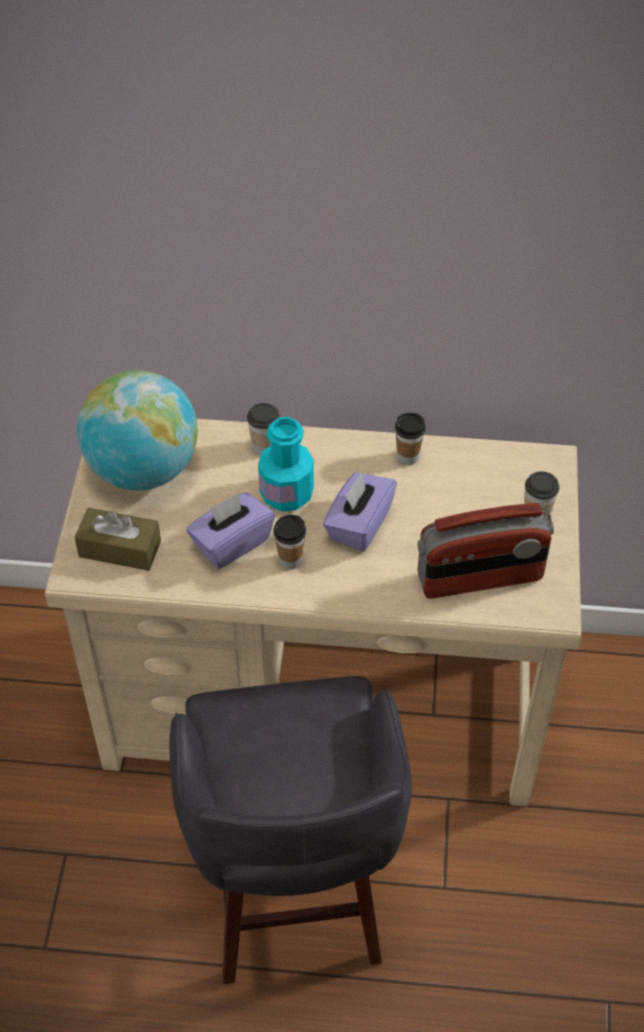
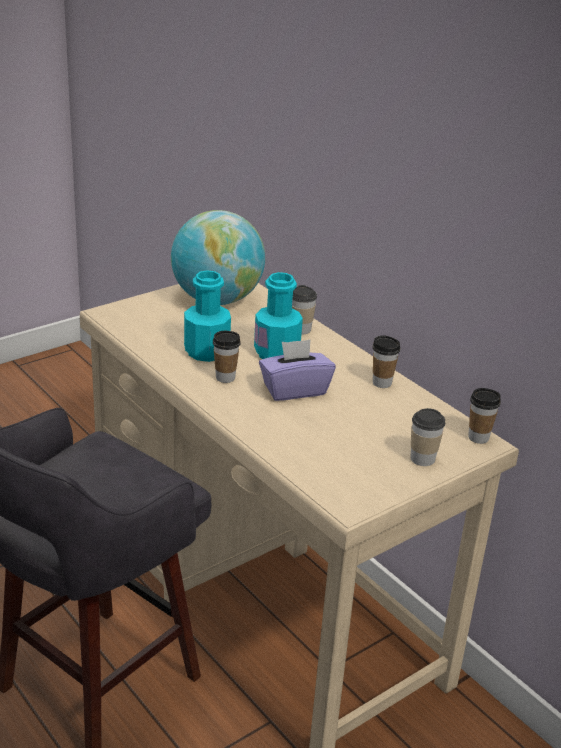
camera: 45 degrees right, 20 degrees down
(120, 549) = (146, 318): brown tissue box -> none
(231, 543) = (206, 351): purple tissue box -> turquoise bottle
(480, 578) = (327, 459): radio -> none
(542, 458) = (478, 437): none -> cup

